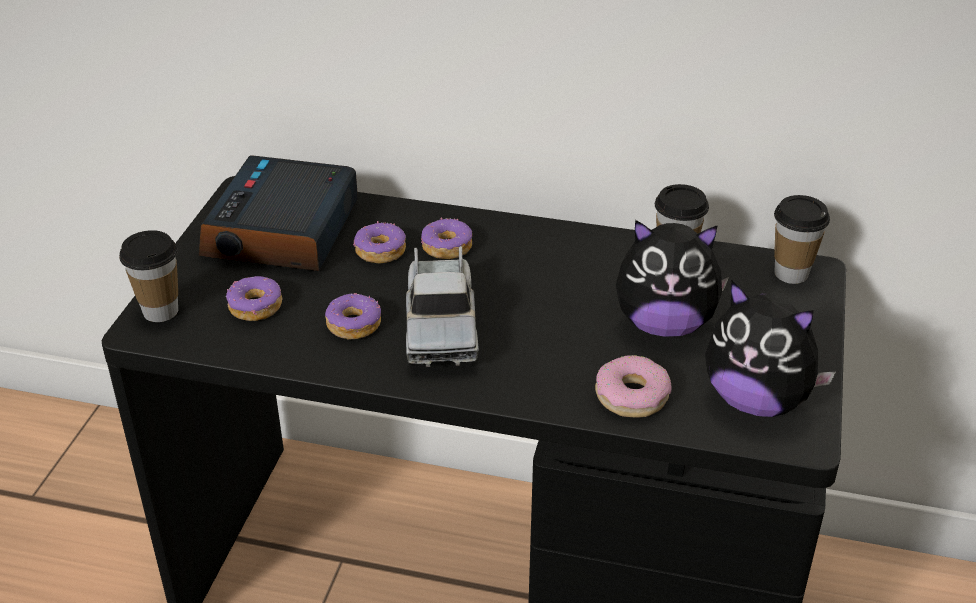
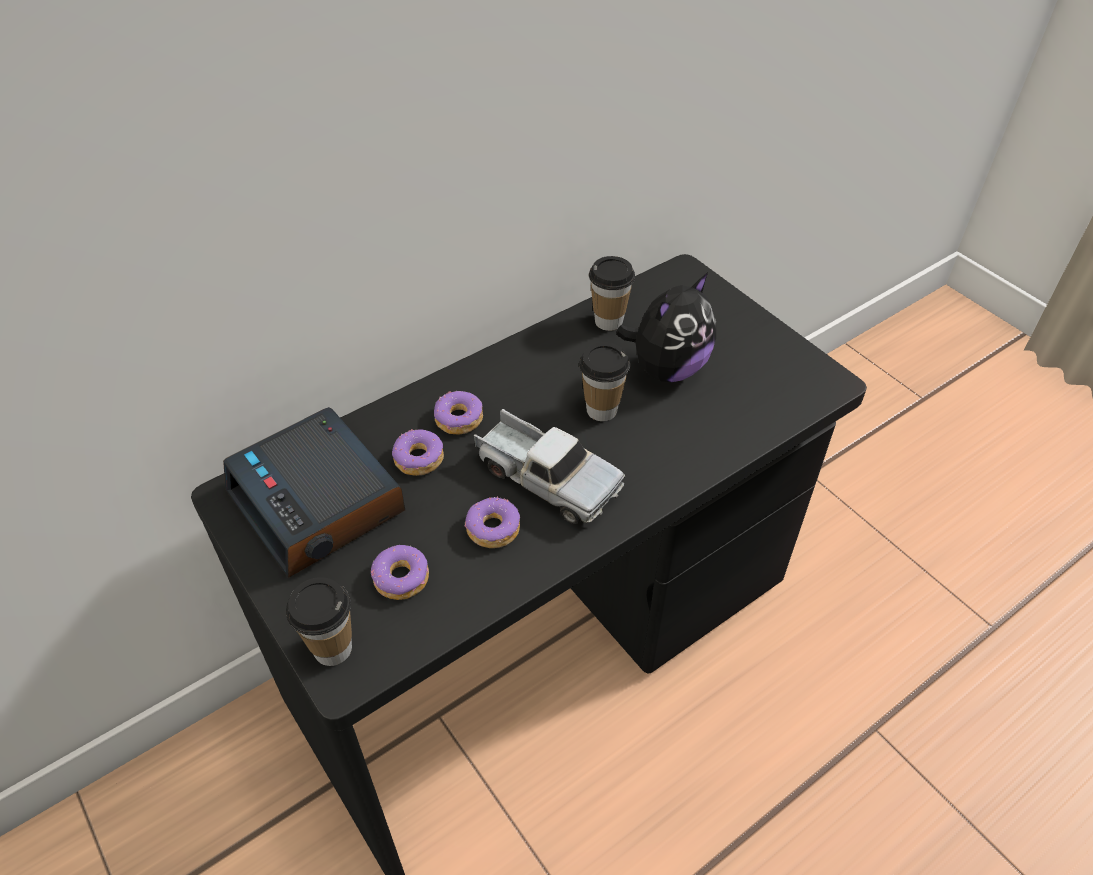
camera: 50 degrees left, 10 degrees up
(631, 395) = (722, 430): donut -> none
(757, 400) = (780, 377): plush toy -> none
(791, 273) = (676, 282): cup -> cup (601, 410)

